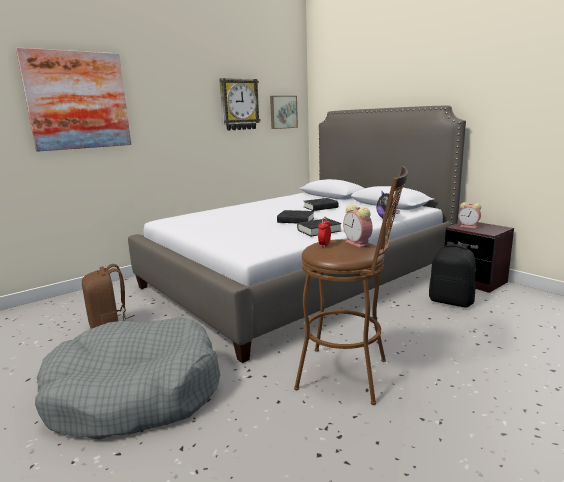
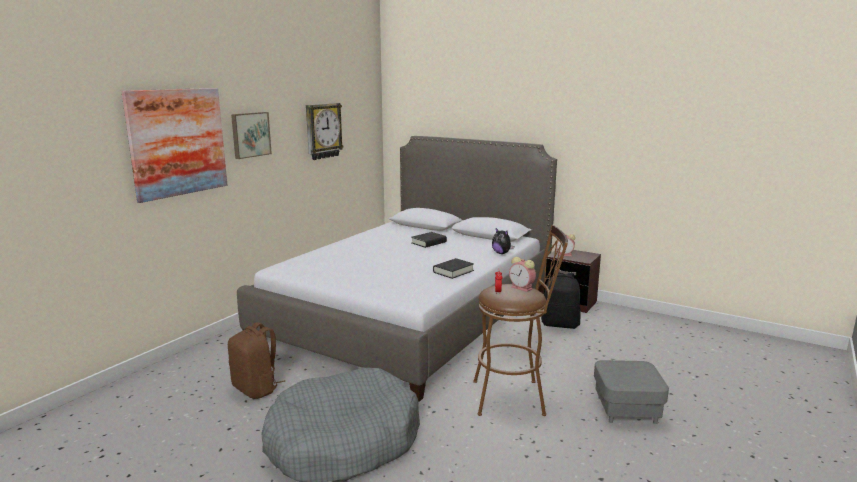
camera: 20 degrees left, 0 degrees up
(283, 112) = (361, 135): picture -> picture (250, 134)
(296, 220) = (420, 261): black book -> none
(490, 417) = (626, 410): none -> grey ottoman

